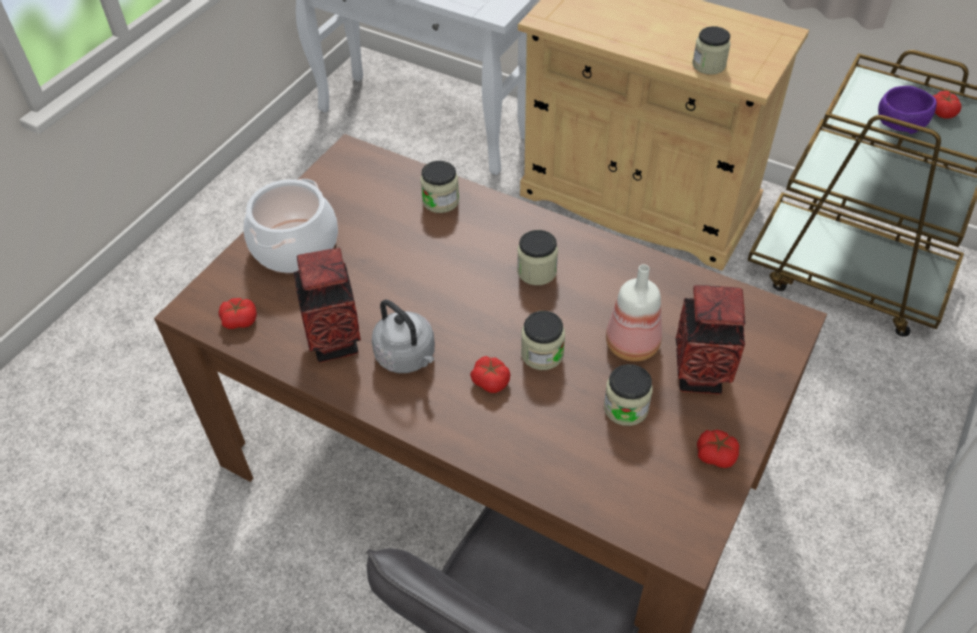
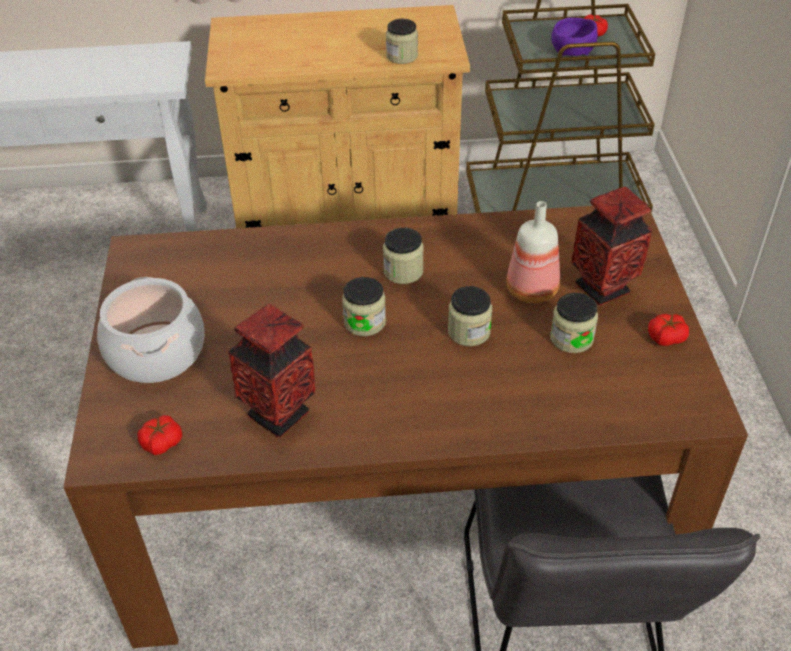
camera: 35 degrees left, 5 degrees down
(407, 357) = (357, 392): grey kettle -> none
(440, 201) = (263, 253): jar -> jar (364, 322)
(490, 381) = (447, 373): tomato -> none

